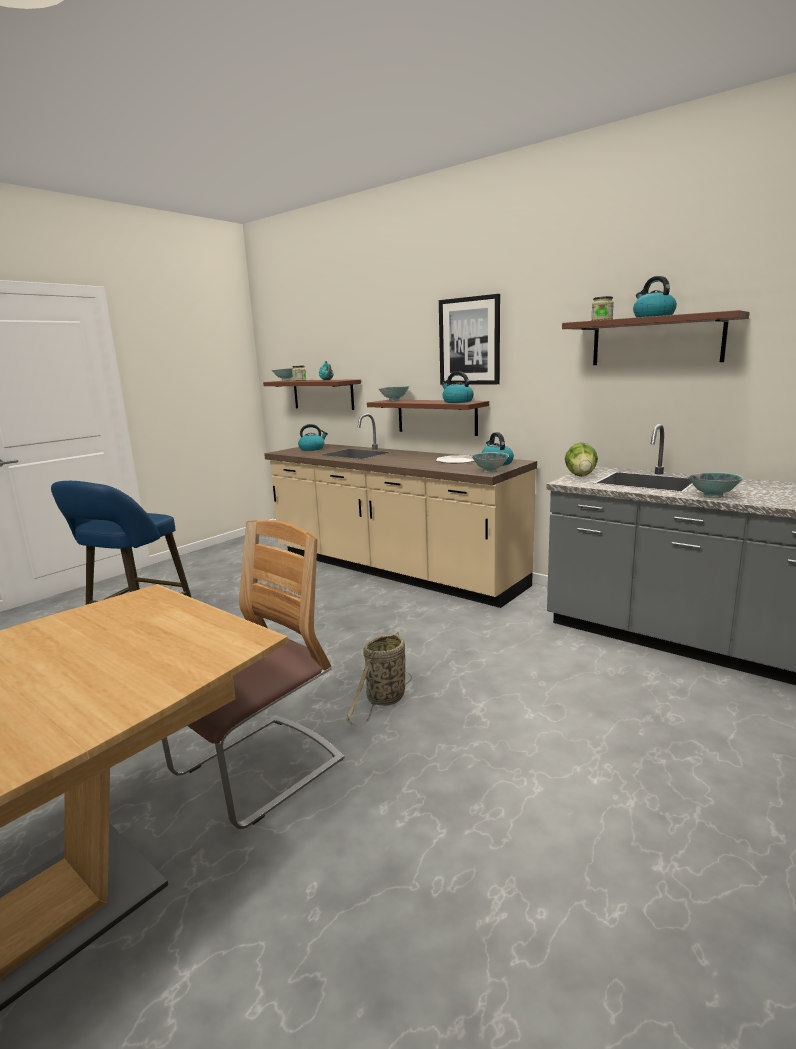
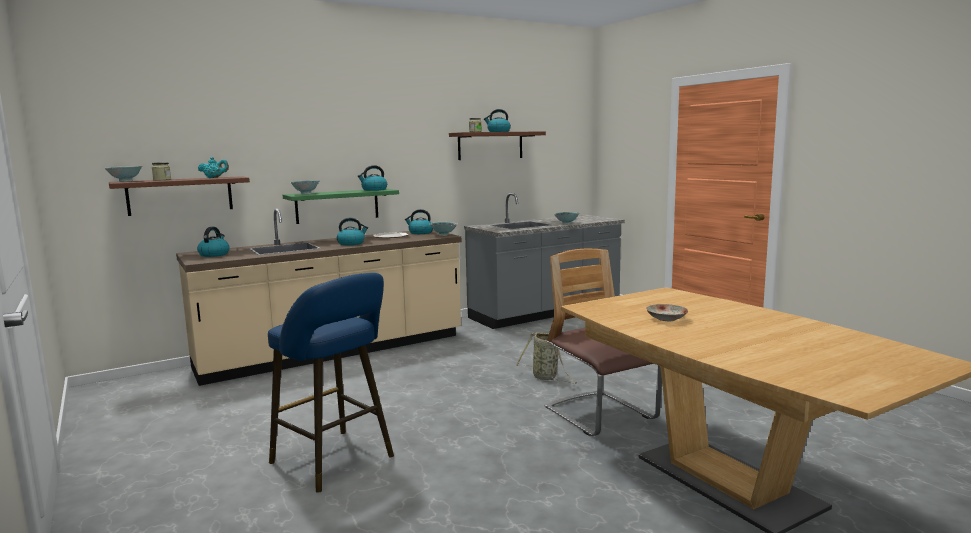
camera: 70 degrees left, 5 degrees down
(49, 653) = (665, 319): none -> plate
(396, 460) = (351, 243): none -> kettle
(436, 417) = (337, 206): brown shelf -> green shelf
(469, 341) = (367, 142): picture -> none
(581, 476) = (490, 228): lettuce -> none

